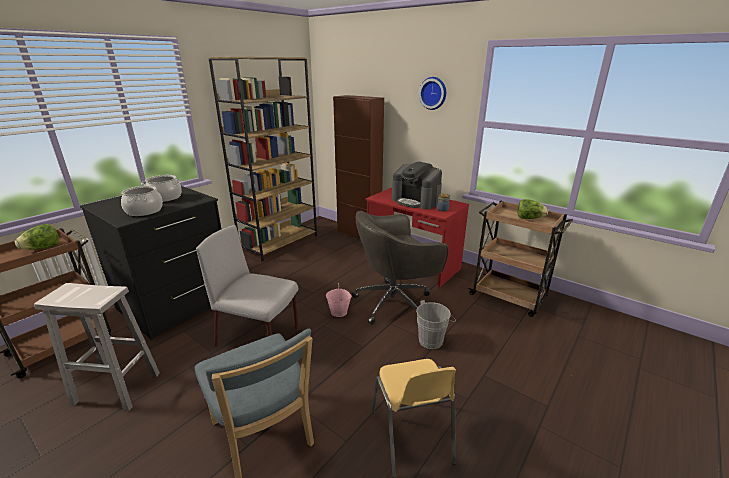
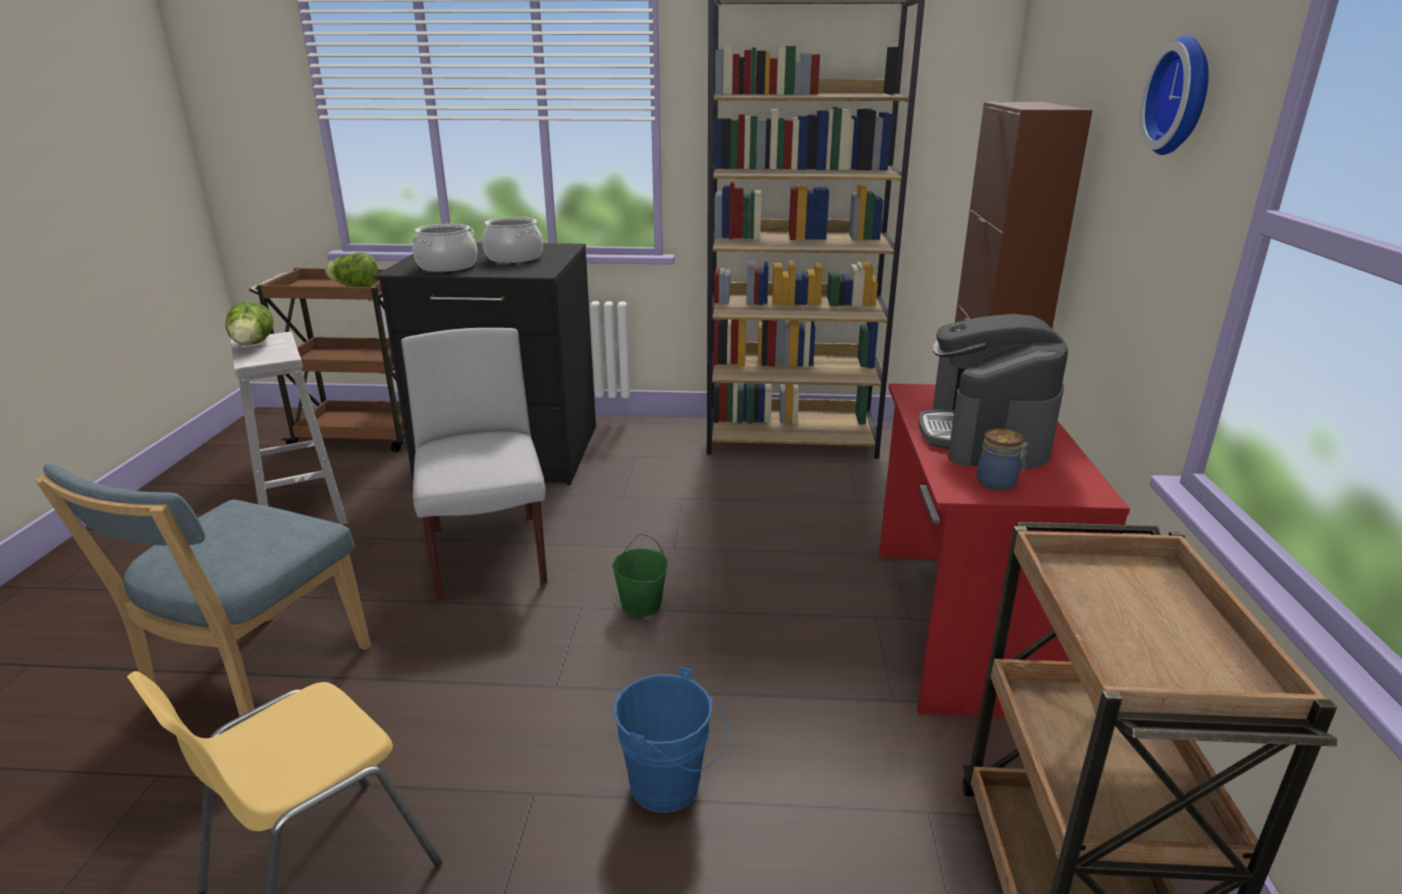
camera: 55 degrees right, 0 degrees up
(339, 312) = (641, 606): pink bucket -> green bucket
(395, 302) = (760, 665): grey office chair -> none
(433, 340) = (672, 788): grey bucket -> blue bucket
(529, 218) = (1160, 633): lettuce -> lettuce (253, 345)

